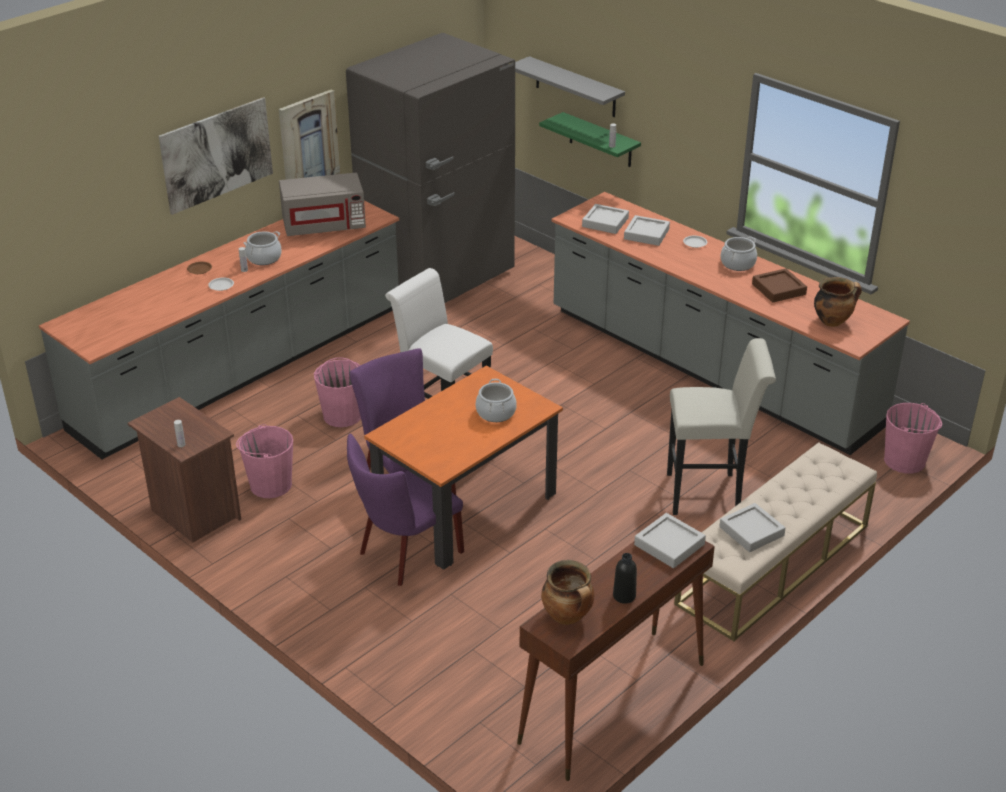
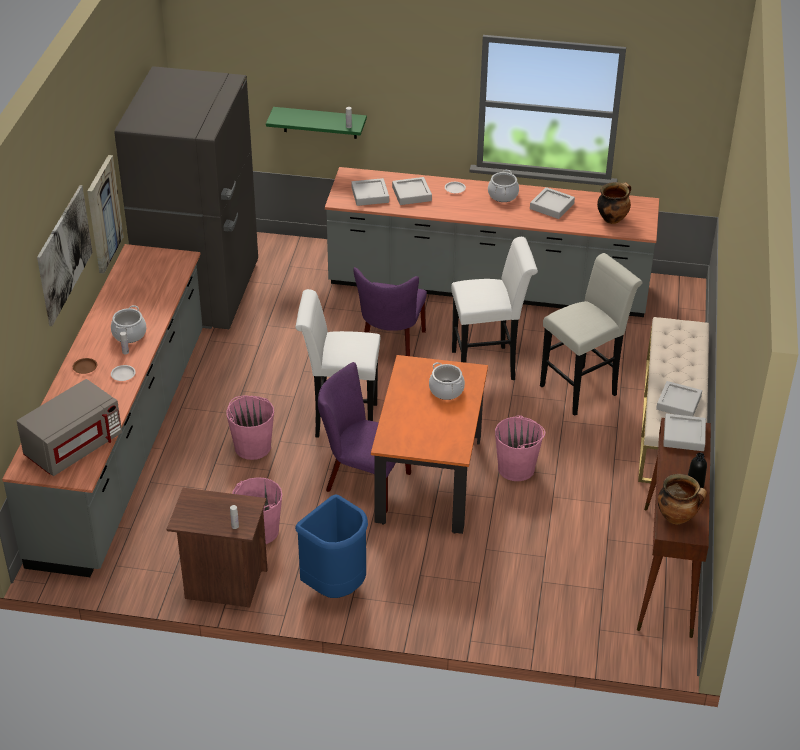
camera: 35 degrees left, 5 degrees up
(281, 561) = (335, 587): none -> blue trash can
(324, 226) = (145, 284): grey microwave -> grey microwave (73, 446)
(405, 554) = (422, 536): purple chair -> purple chair (391, 348)
(575, 87) = (286, 82): grey shelf -> none
(635, 435) = (488, 365): none -> white stool
(778, 289) = (552, 206): brown tray -> grey tray
(905, 461) = (681, 306): pink bucket -> pink bucket (516, 468)

